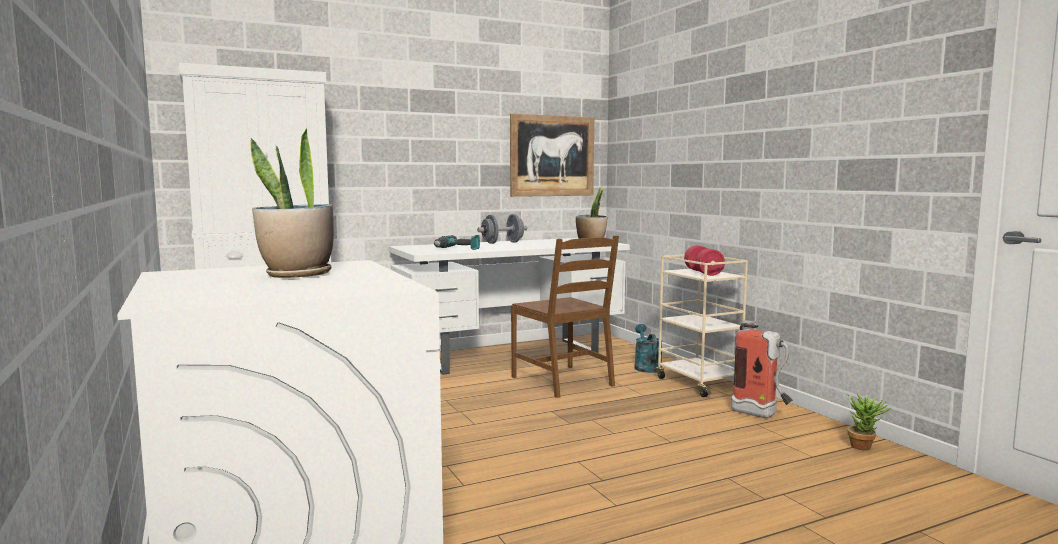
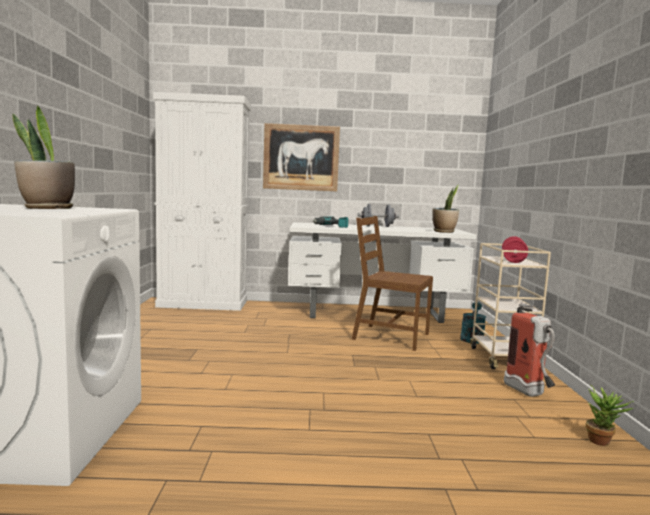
camera: 25 degrees right, 0 degrees up
(552, 156) = (431, 161): picture -> picture (301, 157)
(564, 381) = (390, 337): brown chair -> brown chair turned 120 degrees clockwise

